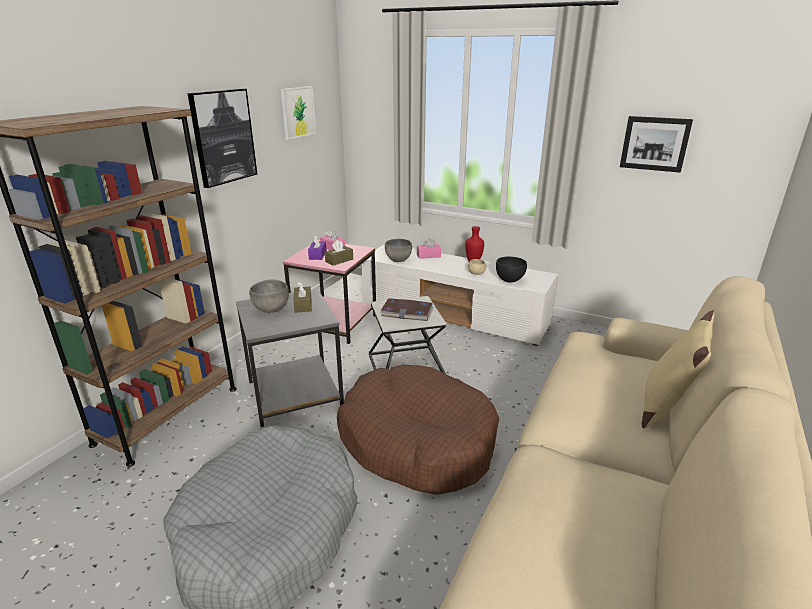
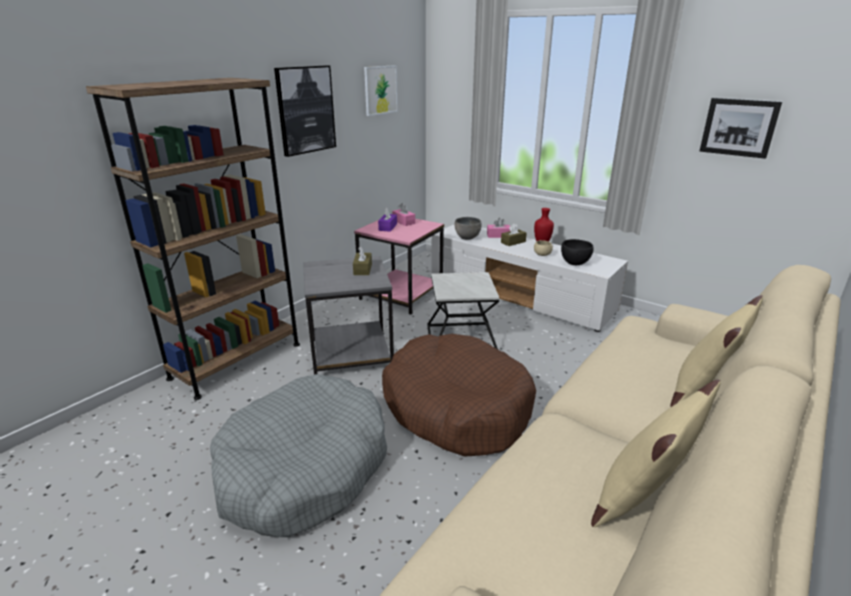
camera: 10 degrees right, 0 degrees up
(271, 309) = (332, 271): grey bowl -> none
(339, 260) = (407, 233): brown tissue box -> brown tissue box (513, 242)
(407, 312) = (464, 285): book -> none
(643, 531) = (641, 499): none -> beige pillow

